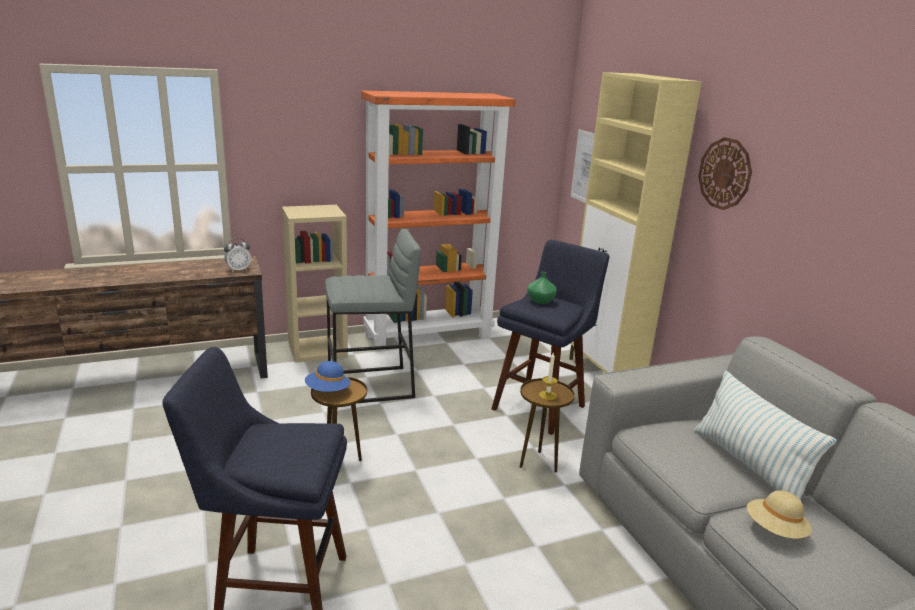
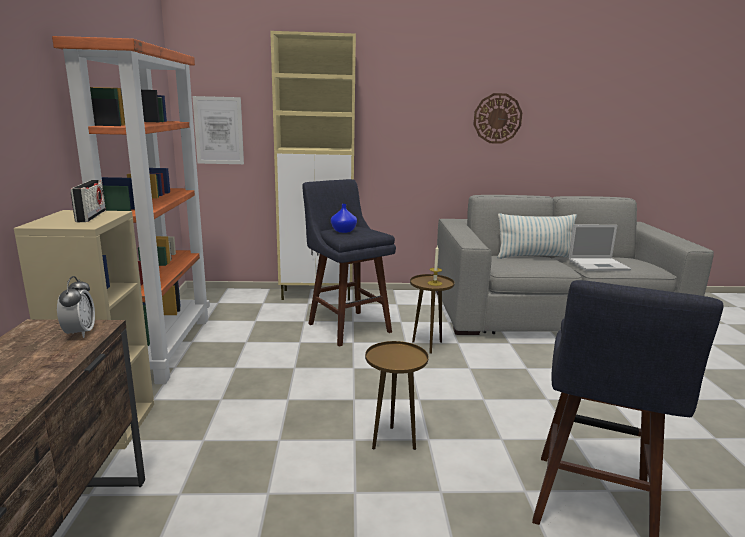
camera: 70 degrees left, 5 degrees down
(321, 212) = (91, 216): none -> radio
(327, 391) = (391, 363): blue hat -> none
(370, 386) = (244, 399): grey stool -> none
(540, 301) = (343, 231): green vase -> blue vase
(725, 173) = (392, 103): wall clock -> wall clock (497, 118)
(775, 530) = (599, 265): beige hat -> laptop

